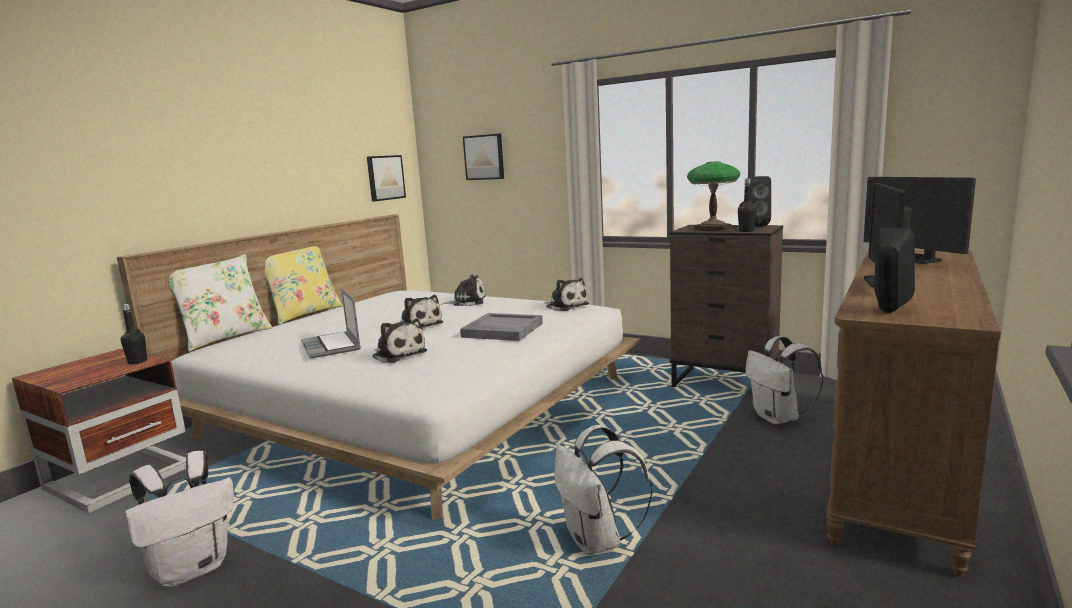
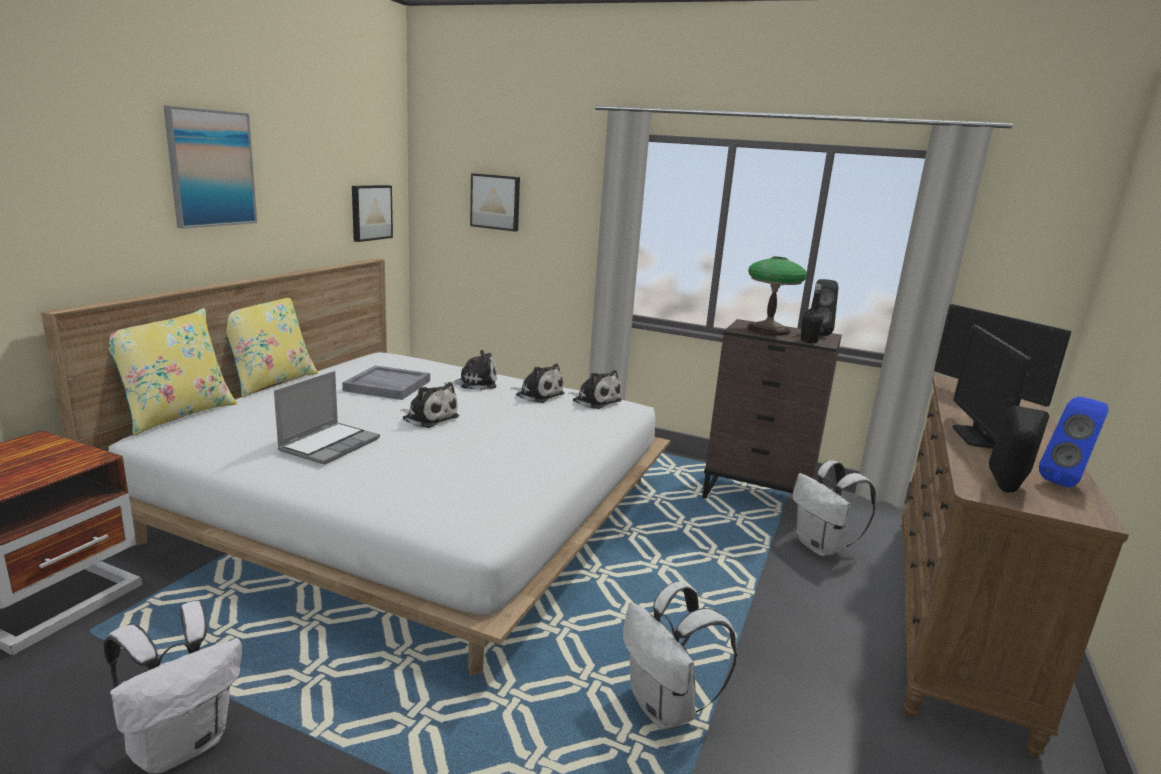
camera: 10 degrees left, 5 degrees up
(137, 362) = (76, 458): black bottle -> none
(225, 337) = (176, 415): white pillow -> yellow pillow
(246, 146) = (211, 168): none -> picture
(332, 346) = (330, 444): laptop -> laptop turned 120 degrees counterclockwise
(398, 354) = (419, 465): plush toy -> plush toy (538, 395)
(502, 330) = (533, 434): grey tray -> grey tray (387, 386)
(957, 303) = (1065, 481): none -> blue speaker

